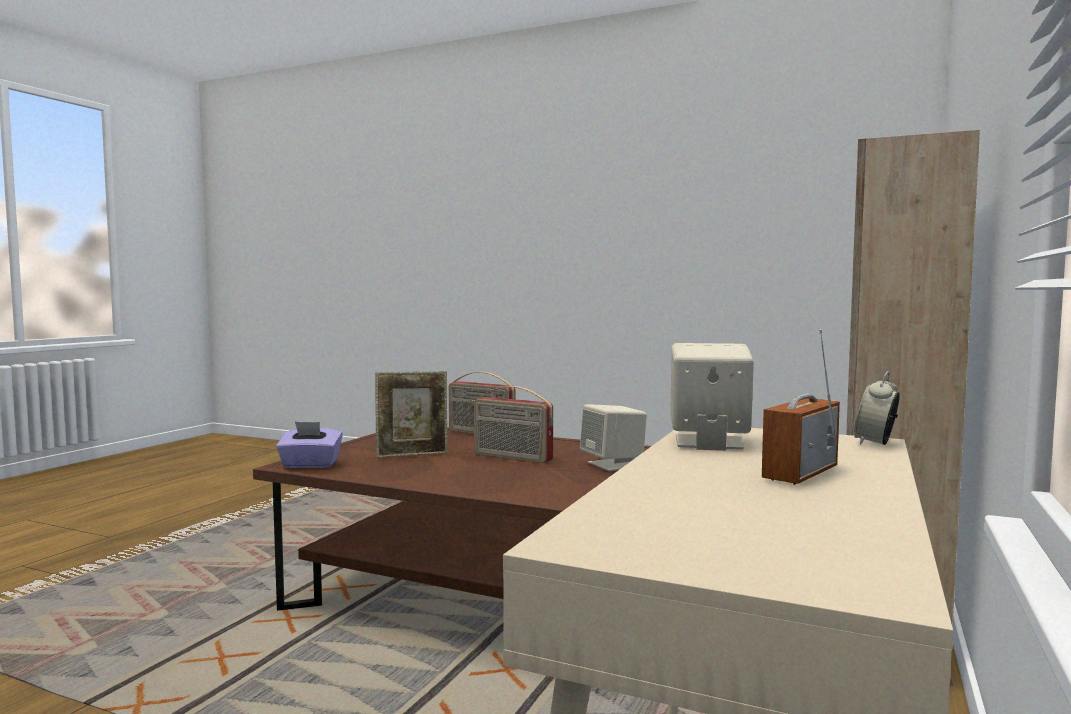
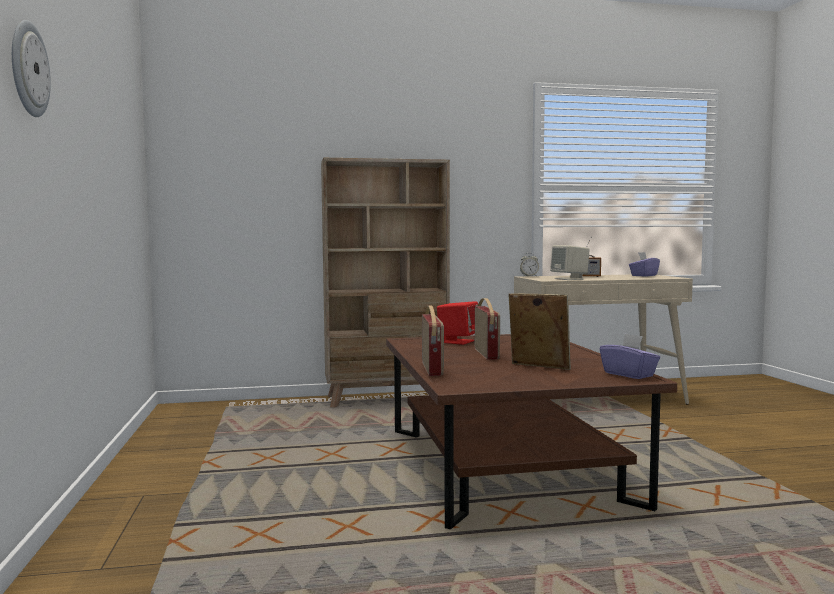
camera: 125 degrees left, 0 degrees up
(580, 202) = (28, 69): none -> wall clock
(613, 465) = (458, 341): beige speaker -> red speaker
(762, 544) = (643, 275): none -> purple tissue box

